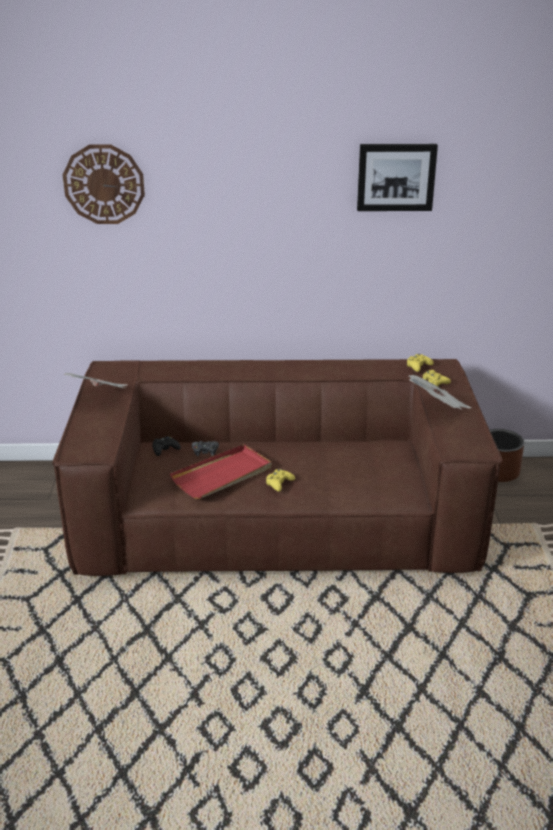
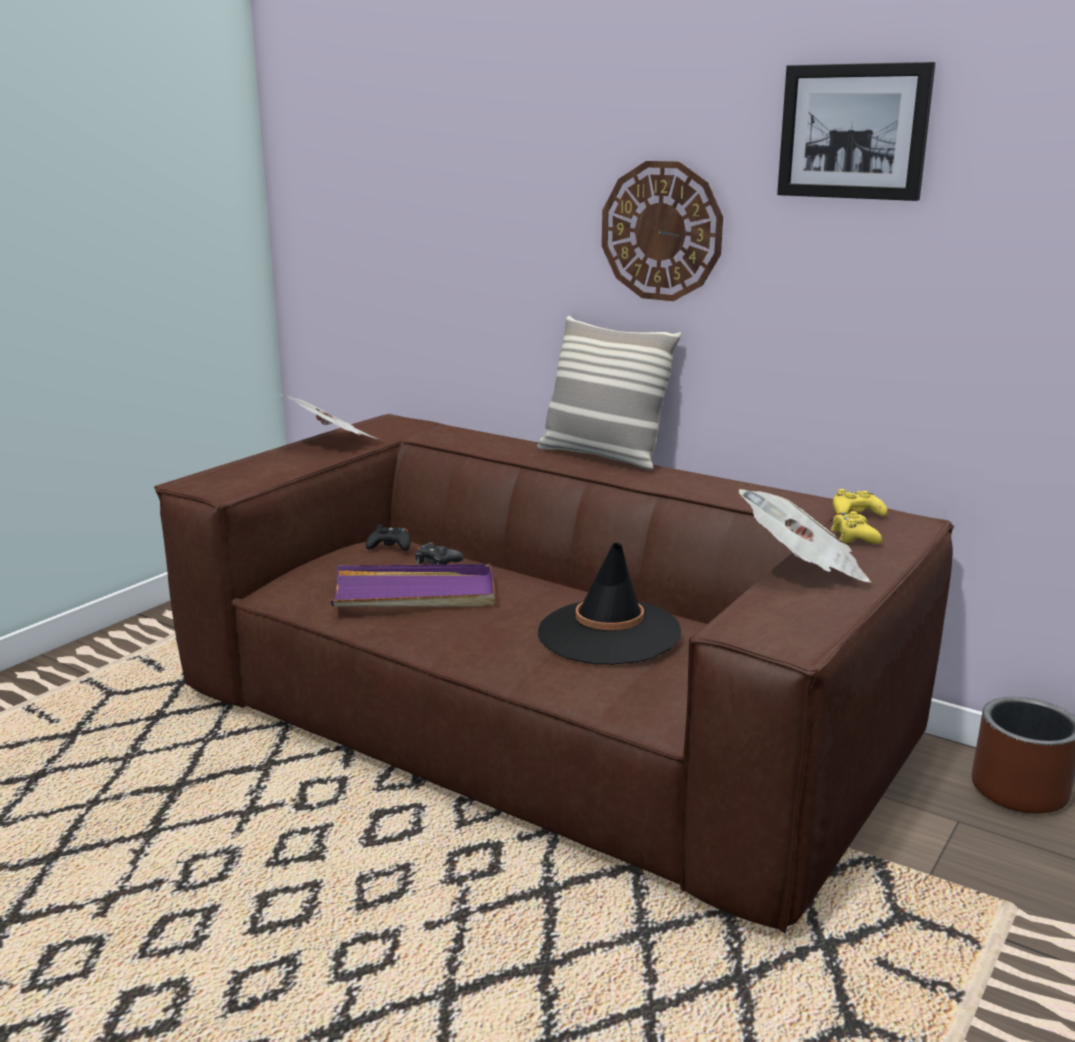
camera: 35 degrees right, 10 degrees down
(104, 184) = (423, 138): wall clock -> wall clock (661, 231)
(222, 475) = (414, 593): red tray -> purple tray
(260, 361) = (602, 456): none -> pillow
(279, 483) = (477, 627): yellow game controller -> none
(340, 464) = (609, 633): none -> black hat

